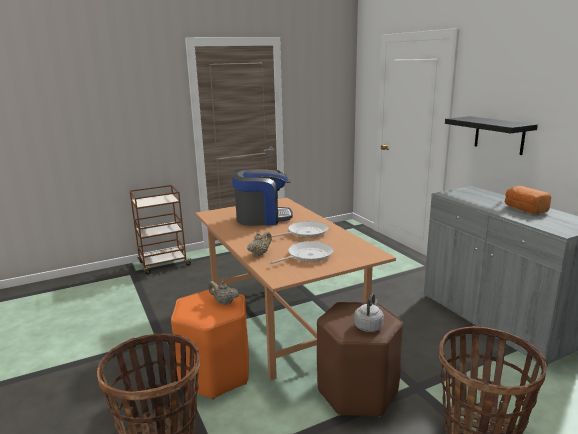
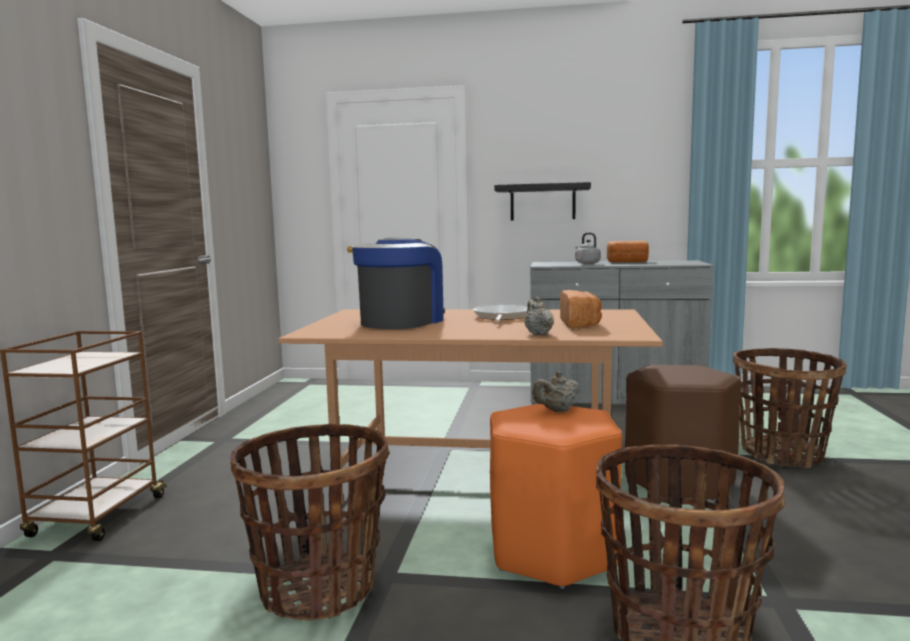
camera: 55 degrees left, 10 degrees down
(142, 329) = (318, 588): none -> basket
(307, 256) = (580, 323): frying pan -> bread
(369, 326) = (703, 373): grey kettle -> grey kettle (586, 263)

